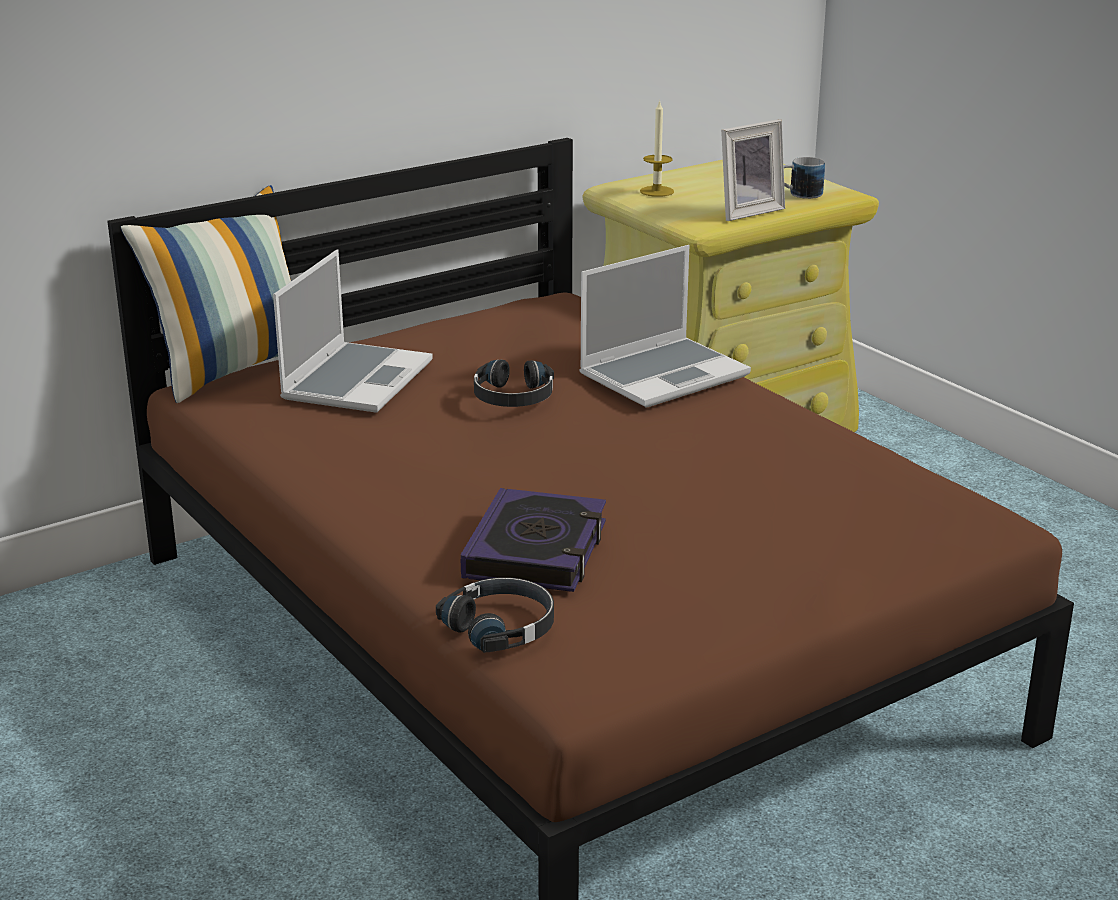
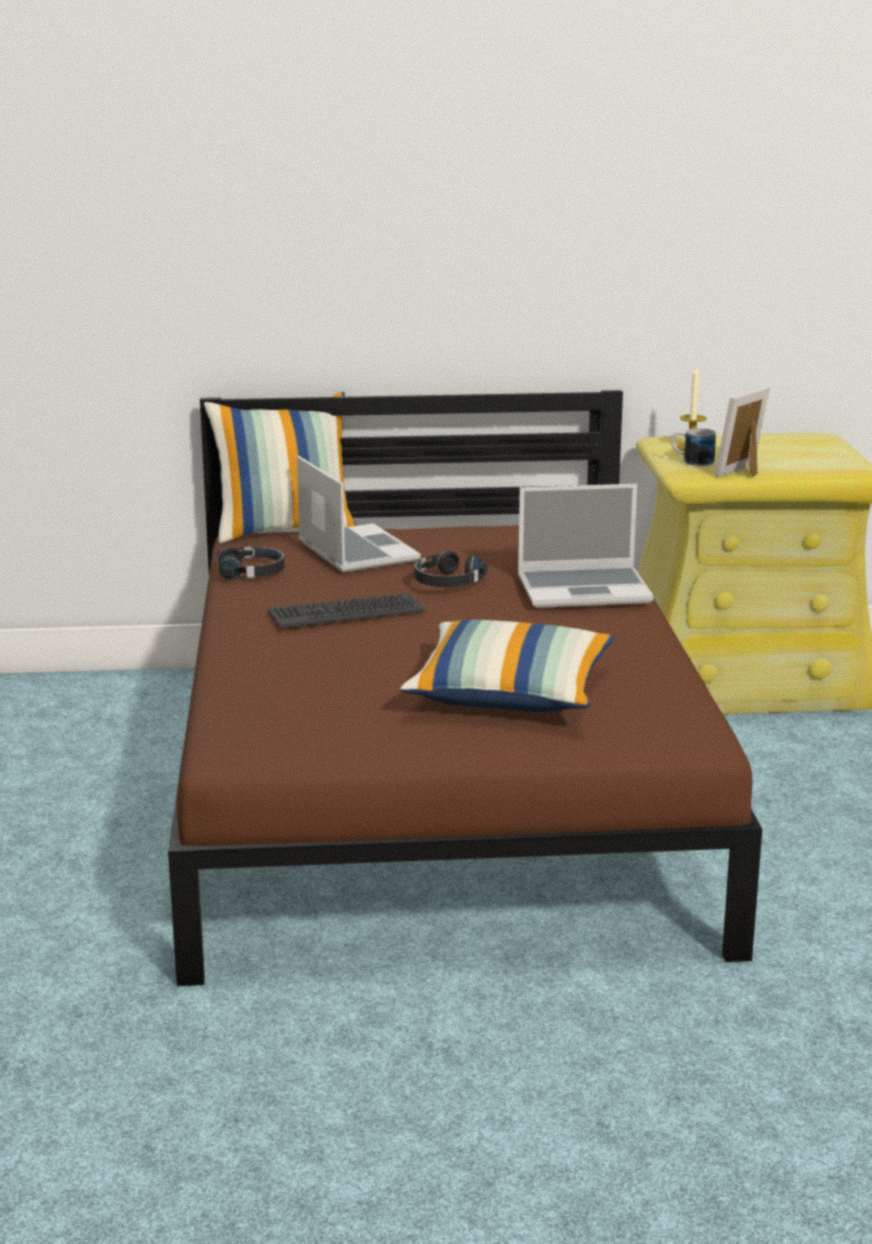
camera: 30 degrees right, 5 degrees down
(356, 380) = (355, 551): laptop -> laptop turned 75 degrees counterclockwise
(451, 461) = (345, 612): none -> keyboard
(501, 627) = (236, 710): black headphones -> black headphones (251, 572)
(536, 551) = (323, 675): book -> none
(746, 211) = (745, 472): picture frame -> picture frame turned 135 degrees clockwise
(756, 521) = (510, 694): none -> pillow
(799, 194) = (815, 467): mug -> mug (691, 461)

